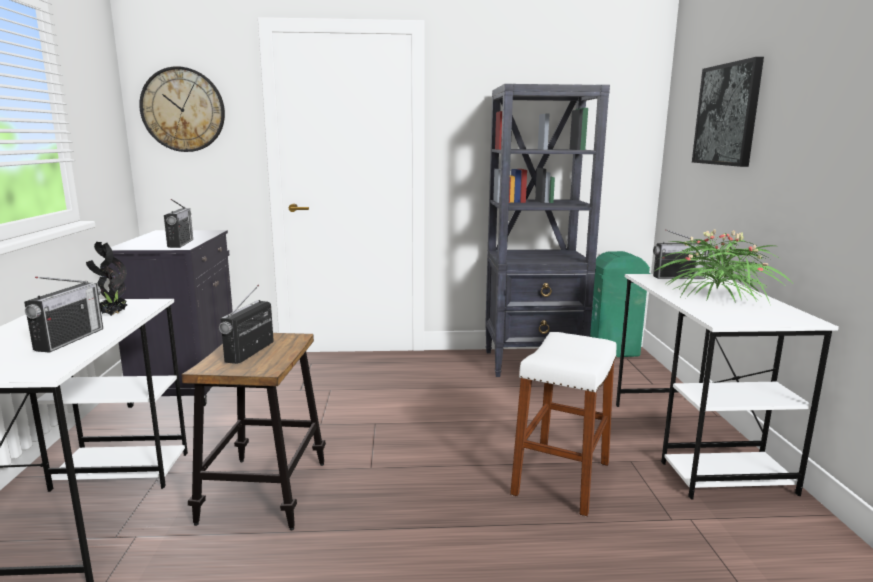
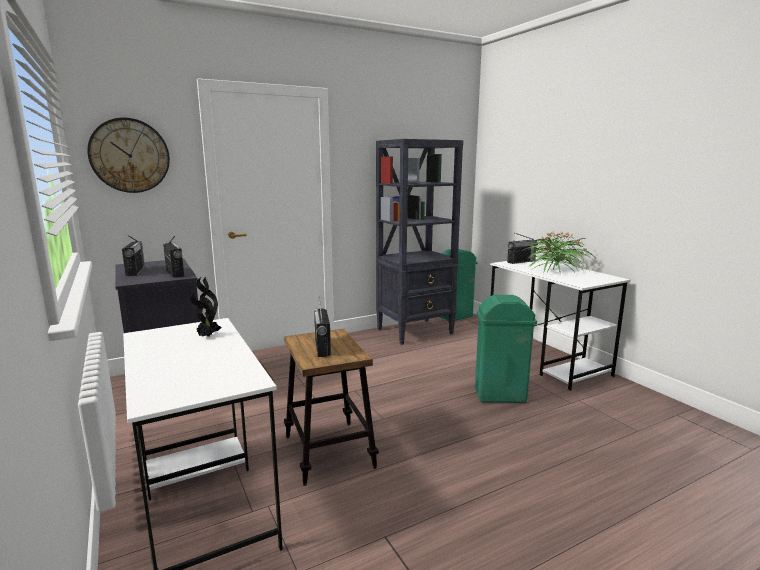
camera: 25 degrees left, 0 degrees up
(70, 339) = (216, 358): radio -> radio (135, 271)
(561, 478) = (499, 396): white stool -> green trash can
(727, 114) = (532, 160): picture -> none

